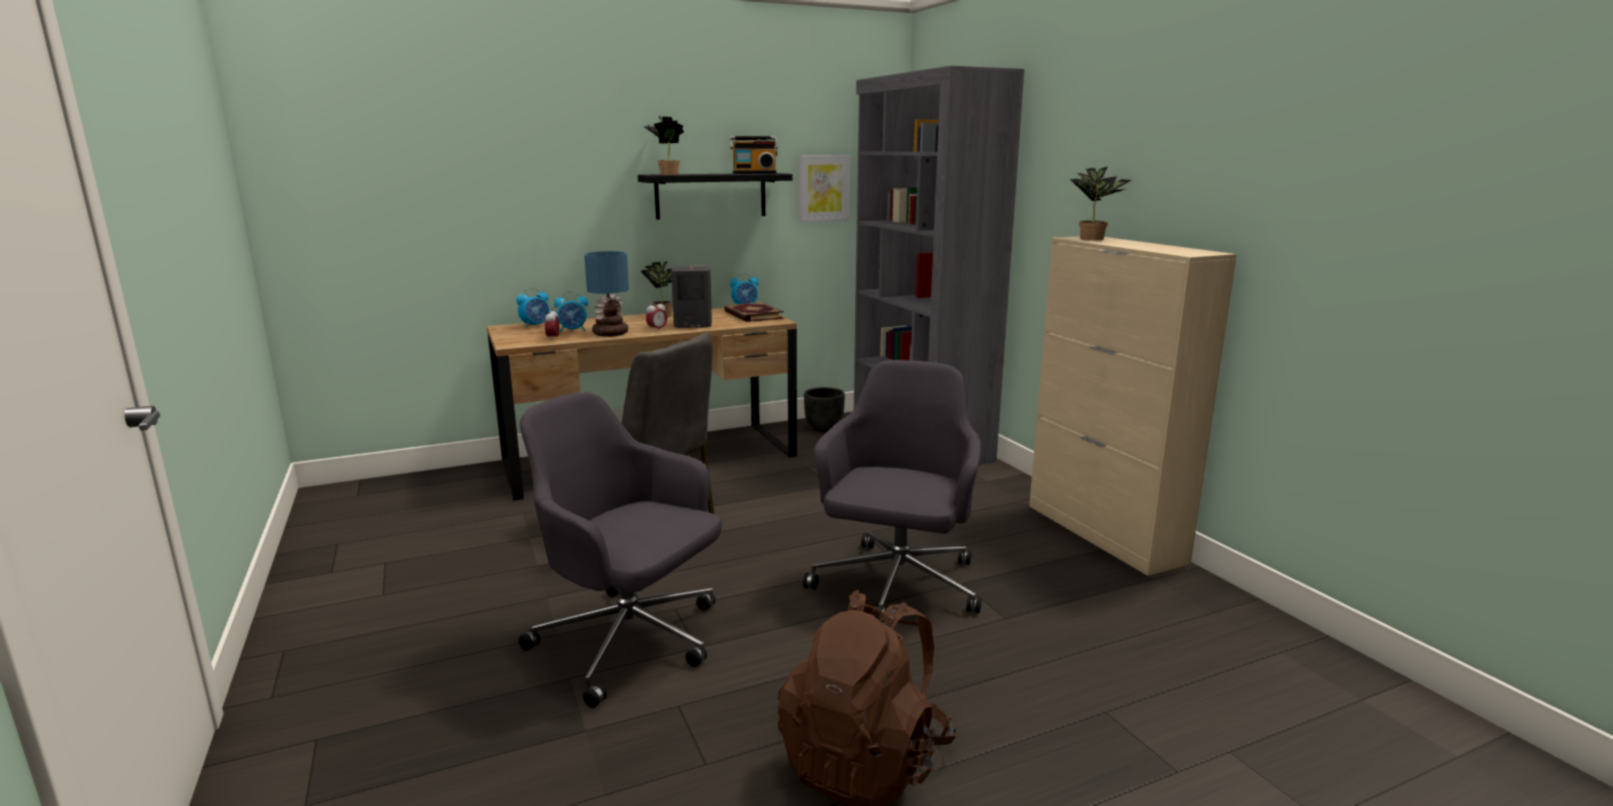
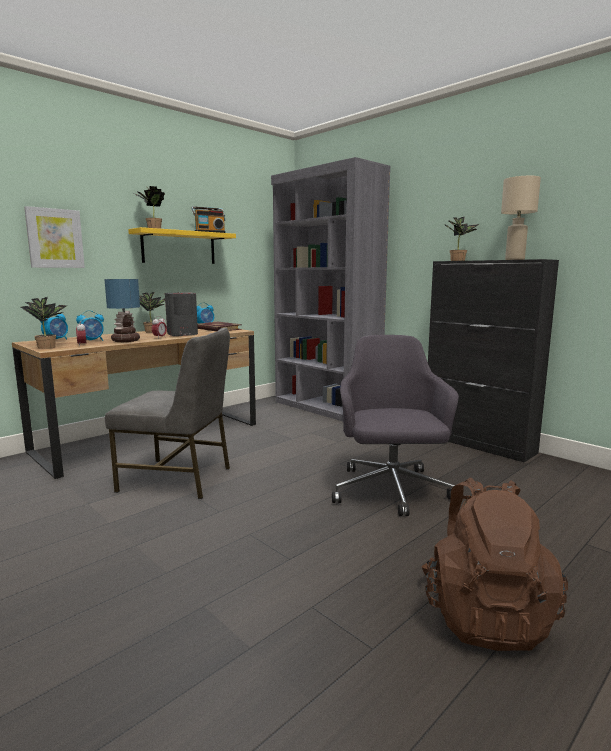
camera: 20 degrees left, 5 degrees down
(515, 339) = (48, 347): none -> potted plant
(631, 642) = (234, 566): grey office chair -> none
(711, 195) = (179, 247): black shelf -> yellow shelf
(823, 188) = (248, 247): picture -> picture (55, 238)
(823, 428) = (259, 407): black planter -> none
(1104, 533) = (478, 444): beige cabinet -> black cabinet
(1166, 248) = (514, 259): none -> beige table lamp

